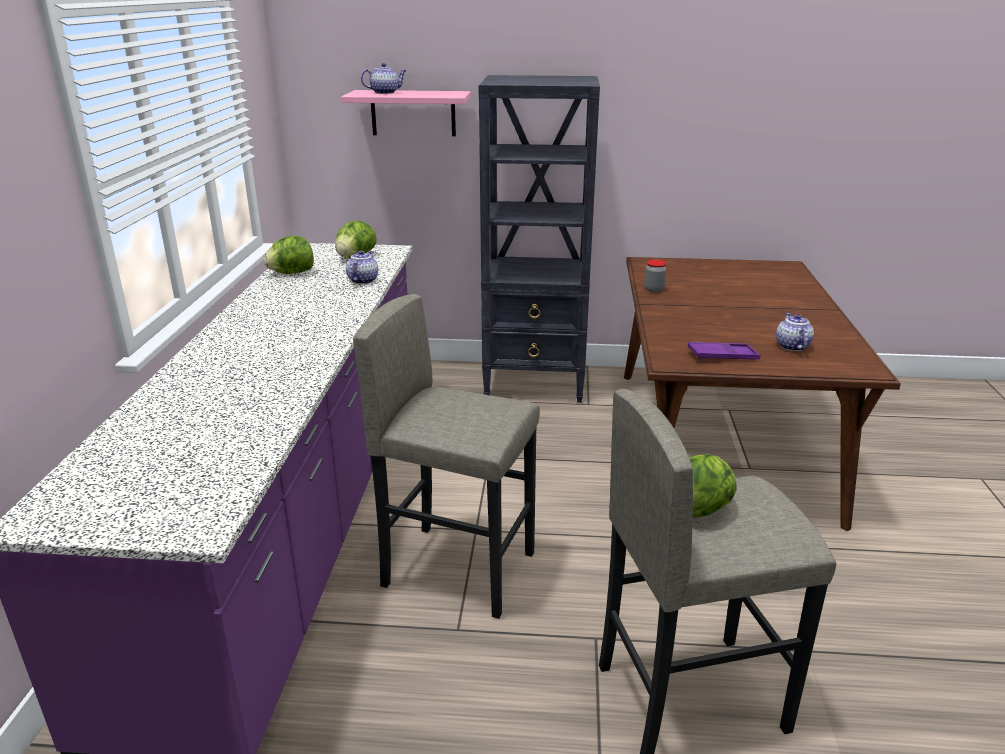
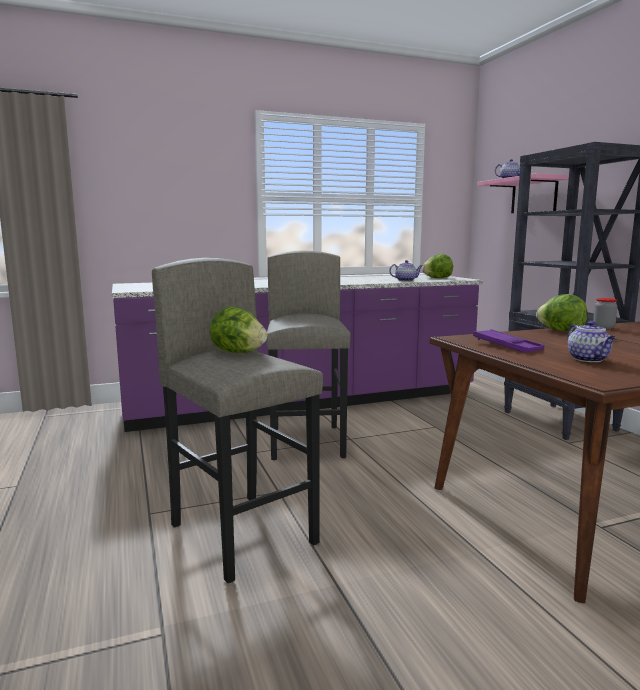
camera: 65 degrees right, 15 degrees down
(291, 273) = (391, 276): lettuce -> lettuce (561, 331)
(791, 346) = (589, 359): teapot -> teapot turned 105 degrees clockwise

